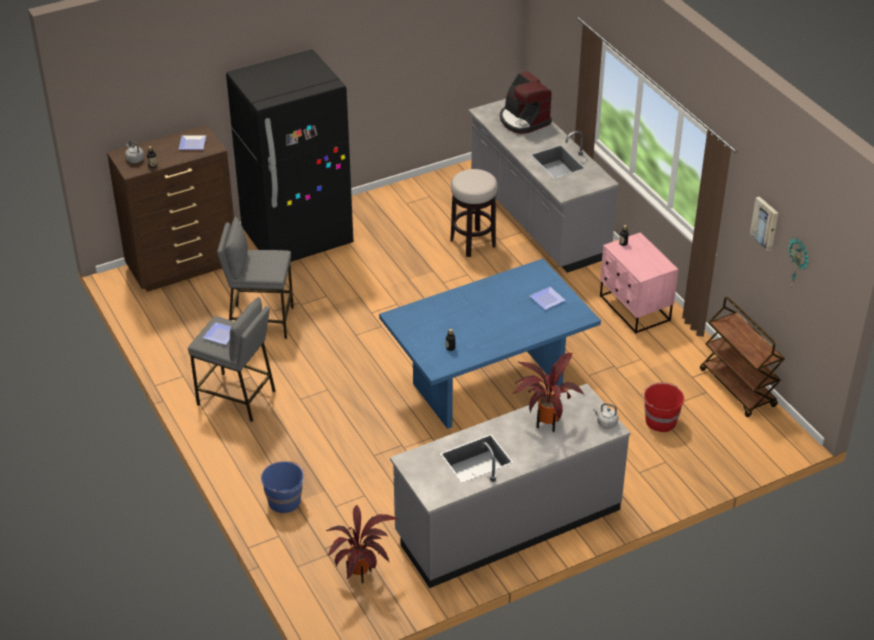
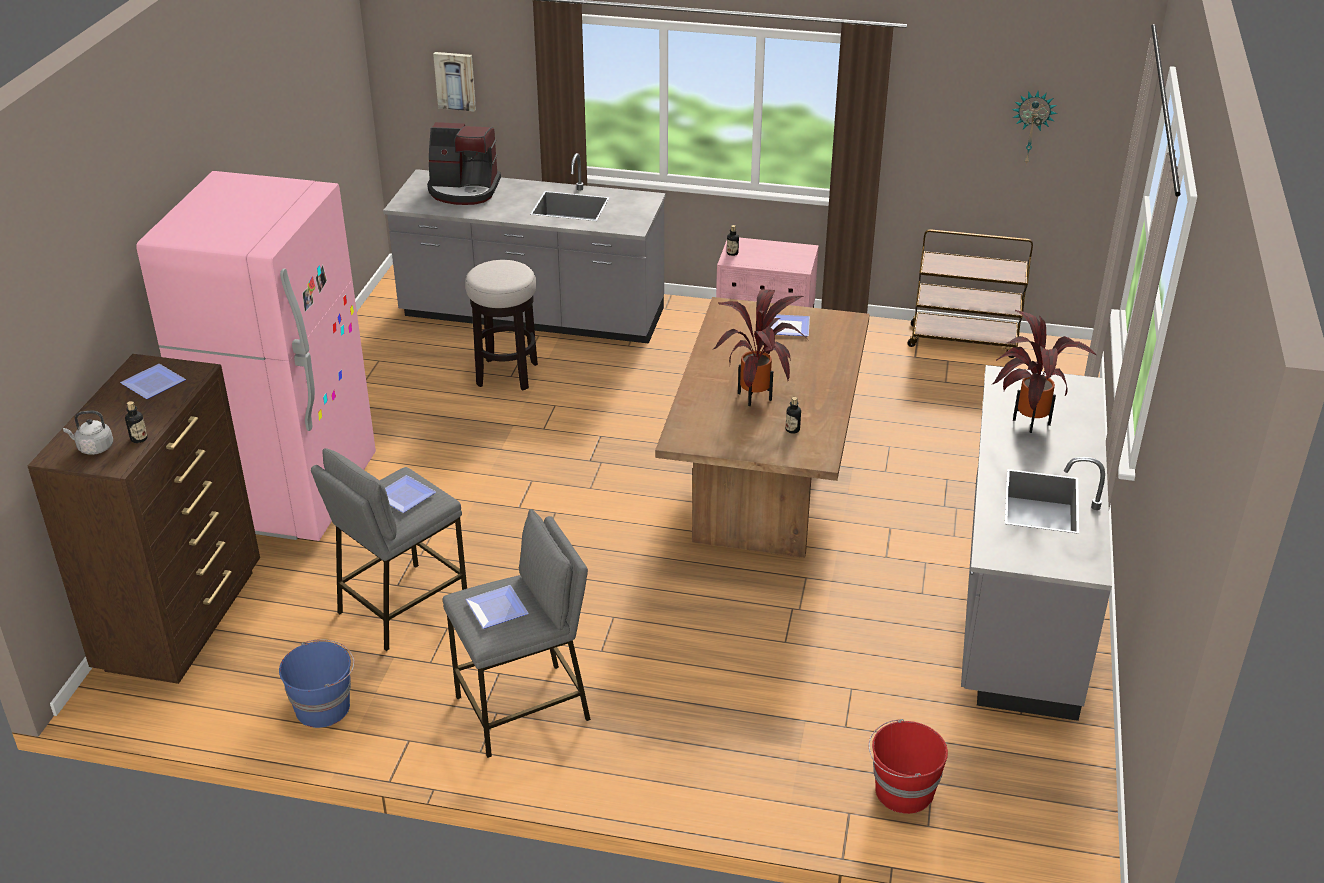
camera: 50 degrees left, 5 degrees down
(265, 264) = (405, 497): none -> plate
(285, 501) = (785, 770): blue bucket -> blue bucket (323, 707)
(297, 239) = (292, 493): black fridge -> pink fridge
(360, 575) = (1001, 771): potted plant -> potted plant (758, 397)
(488, 384) = (763, 488): blue dining table -> brown dining table
(606, 423) = (1070, 385): grey kettle -> none
(660, 420) = (960, 409): red bucket -> red bucket (902, 791)
(765, 223) = (959, 104): picture -> picture (455, 80)

